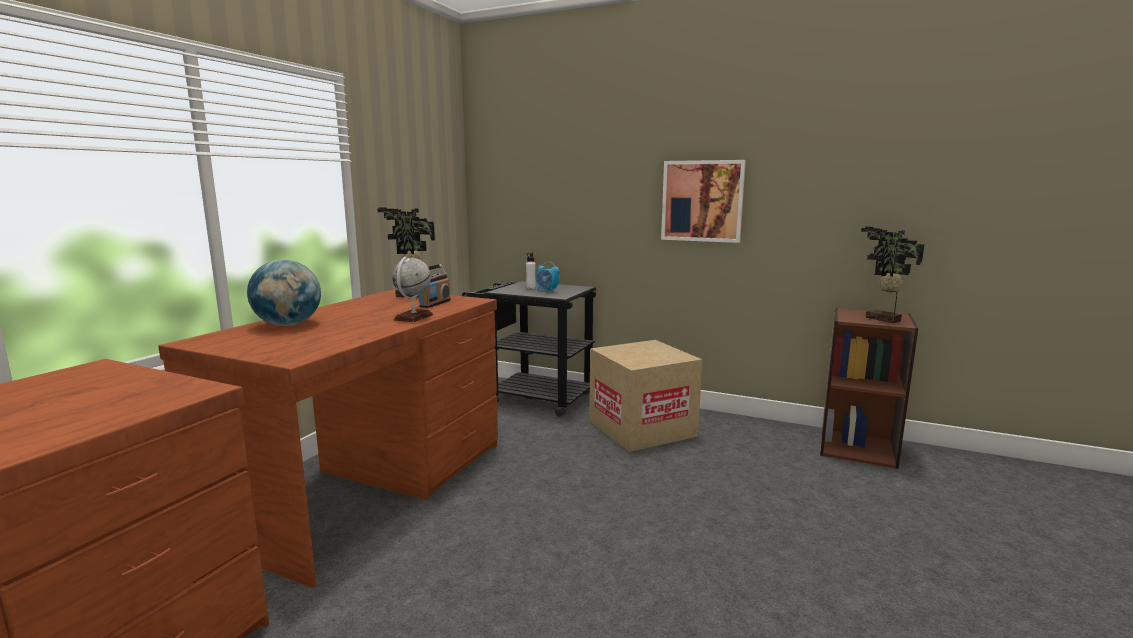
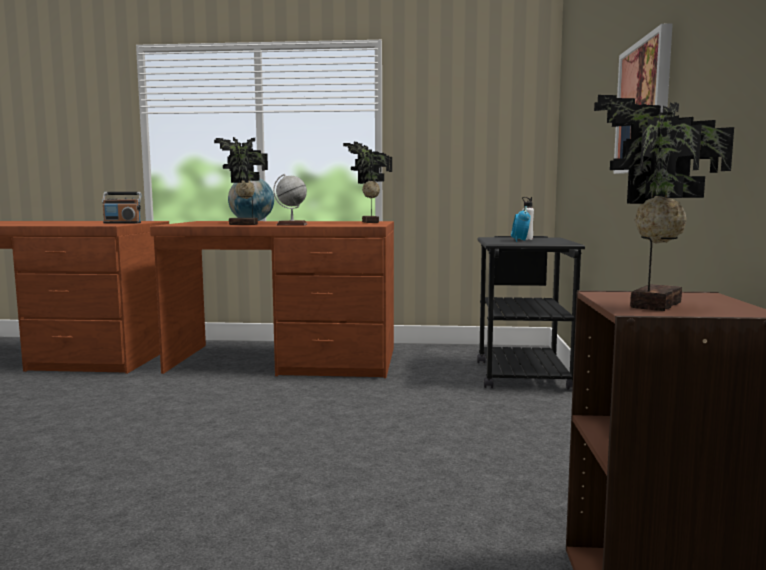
camera: 70 degrees right, 5 degrees down
(367, 331) = (243, 224): none -> potted plant
(434, 303) = (346, 224): radio -> radio (122, 223)
(642, 428) = (504, 424): cardboard box -> none

